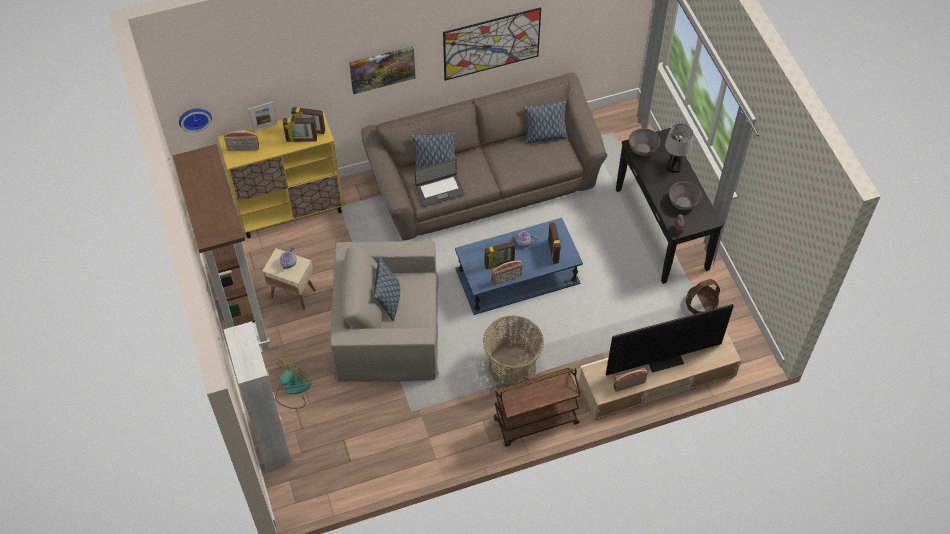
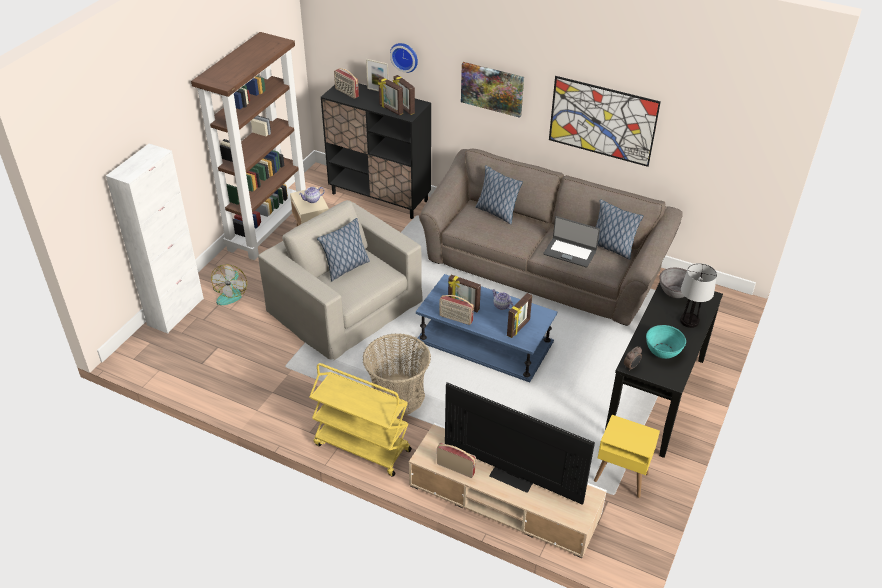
camera: 45 degrees right, 15 degrees down
(194, 117) = (328, 47): wall clock -> wall clock (405, 56)
(291, 211) = (380, 197): yellow cabinet -> black cabinet
(292, 390) = (231, 293): fan -> fan turned 105 degrees clockwise
(439, 190) = (479, 228): laptop -> laptop (570, 252)
(535, 422) = (361, 447): brown cart -> yellow cart
(683, 203) = (662, 351): grey bowl -> turquoise bowl
(700, 305) = (620, 477): basket -> yellow side table

